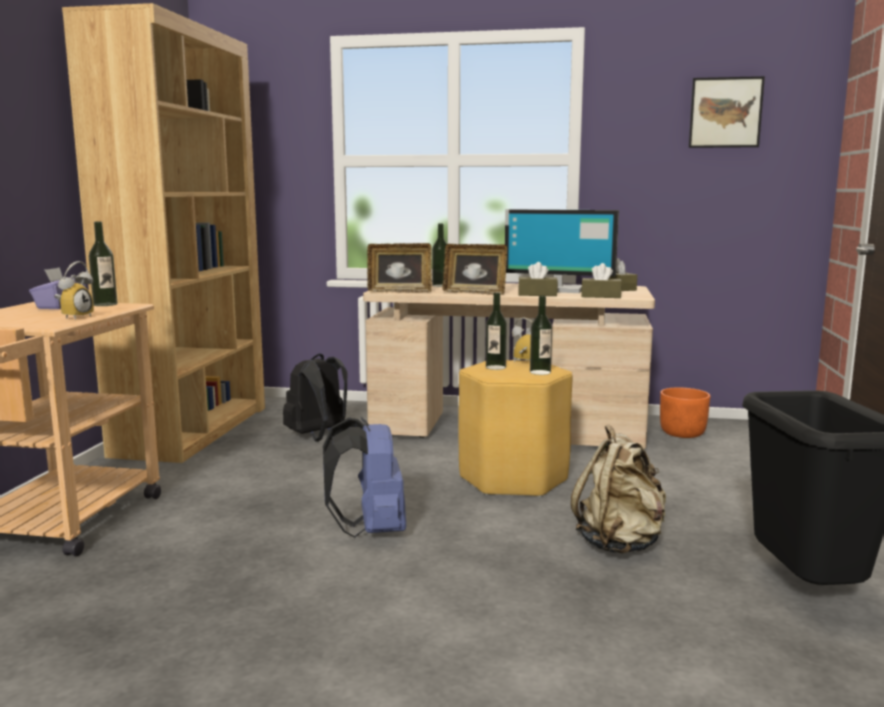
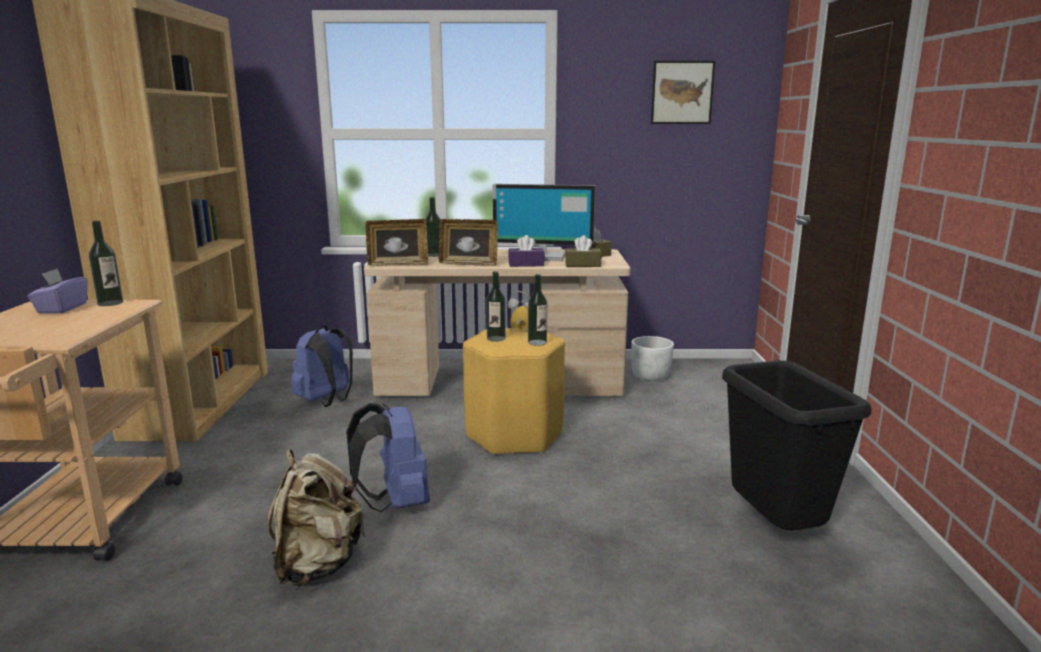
camera: 10 degrees left, 5 degrees up
(75, 317) = (84, 325): alarm clock -> none
(319, 437) = (326, 401): black backpack -> blue backpack
(537, 294) = (526, 264): brown tissue box -> purple tissue box
(620, 544) = (618, 497): beige backpack -> beige backpack (318, 565)
(683, 433) = (650, 376): orange planter -> white planter

